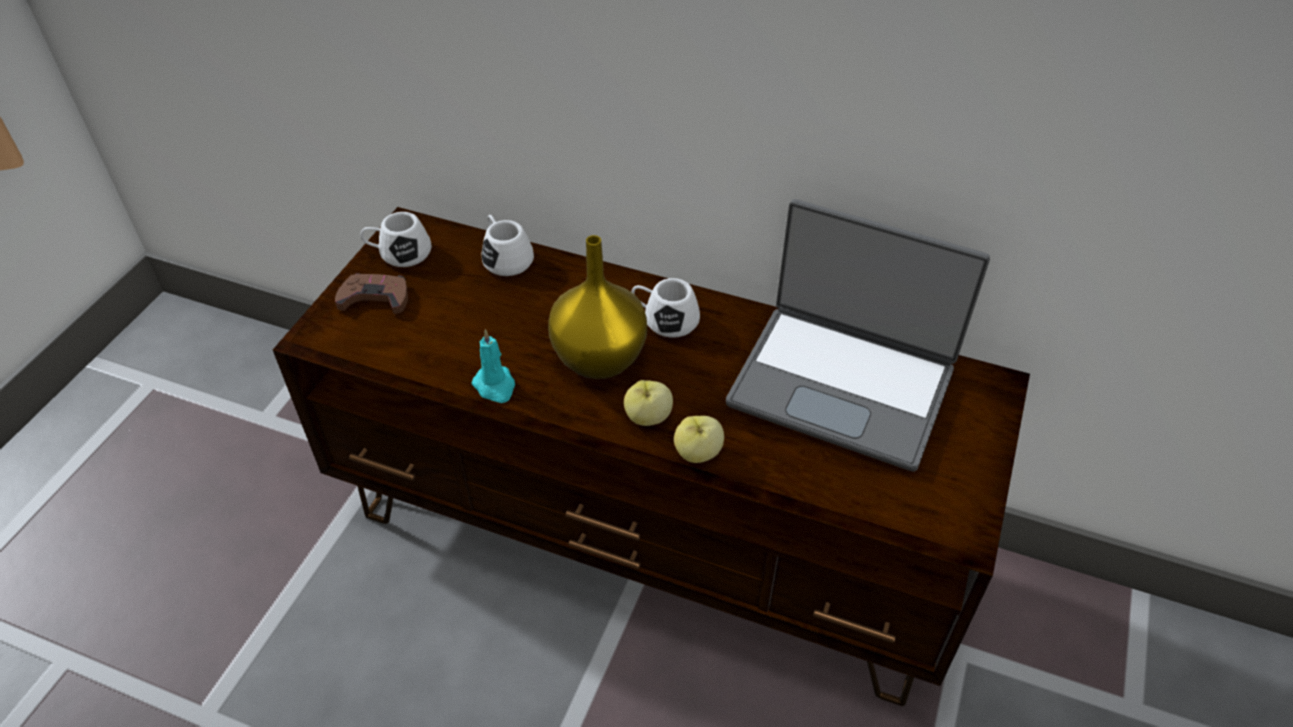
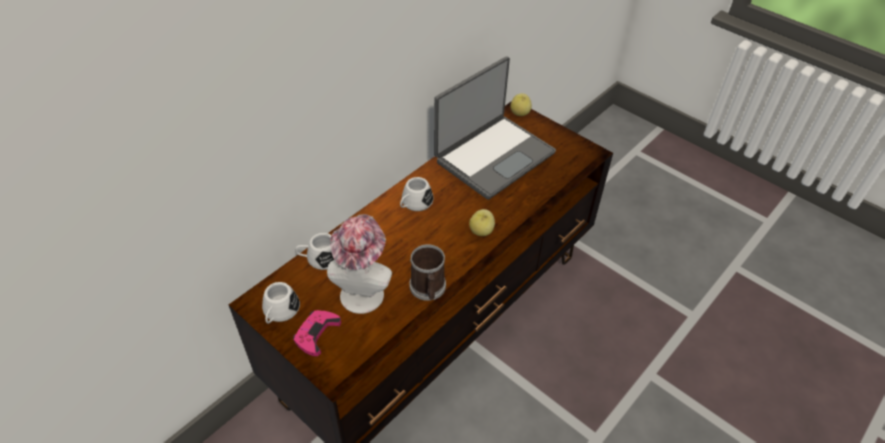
camera: 70 degrees left, 0 degrees up
(375, 297) = (316, 334): brown game controller -> pink game controller
(466, 317) = (363, 290): none -> hat
(495, 386) = (428, 289): turquoise candle -> mug
(597, 358) = (429, 239): yellow vase -> none
(697, 453) = (513, 220): apple -> apple (520, 113)

